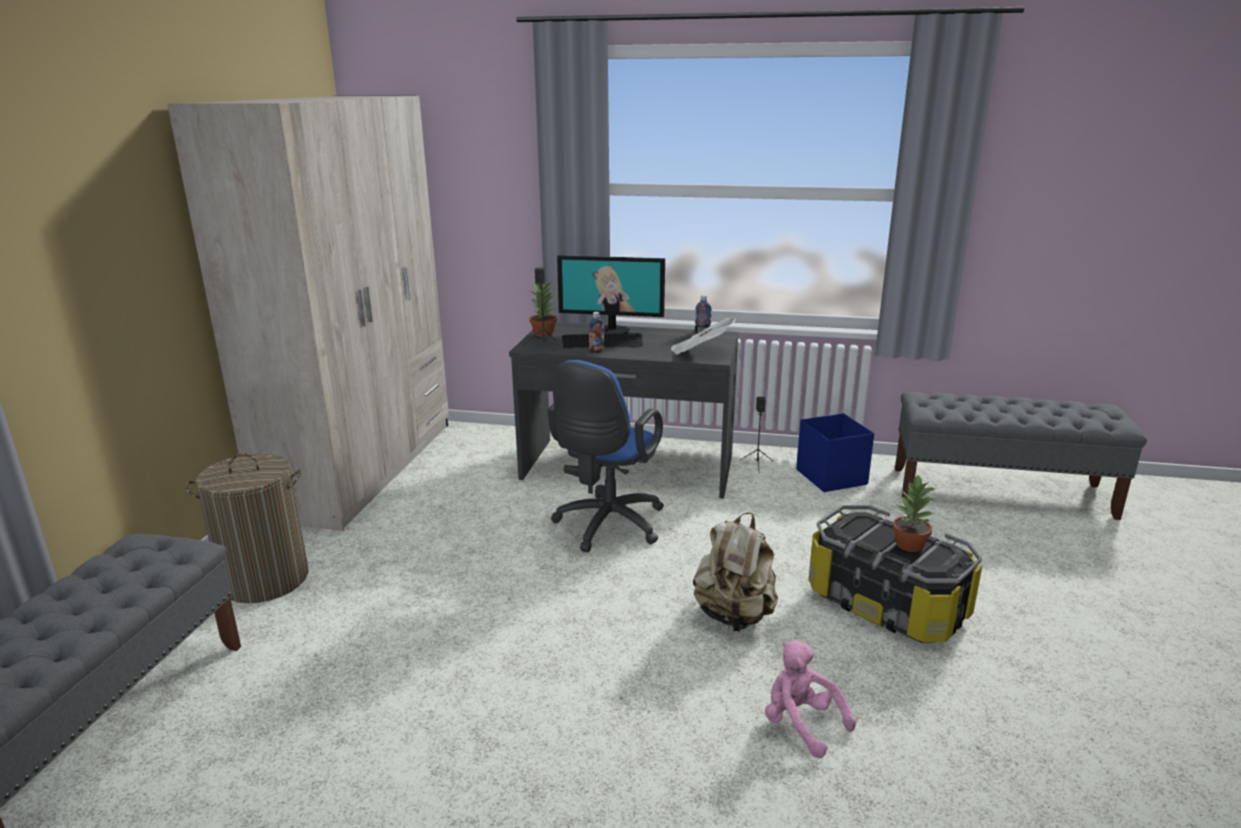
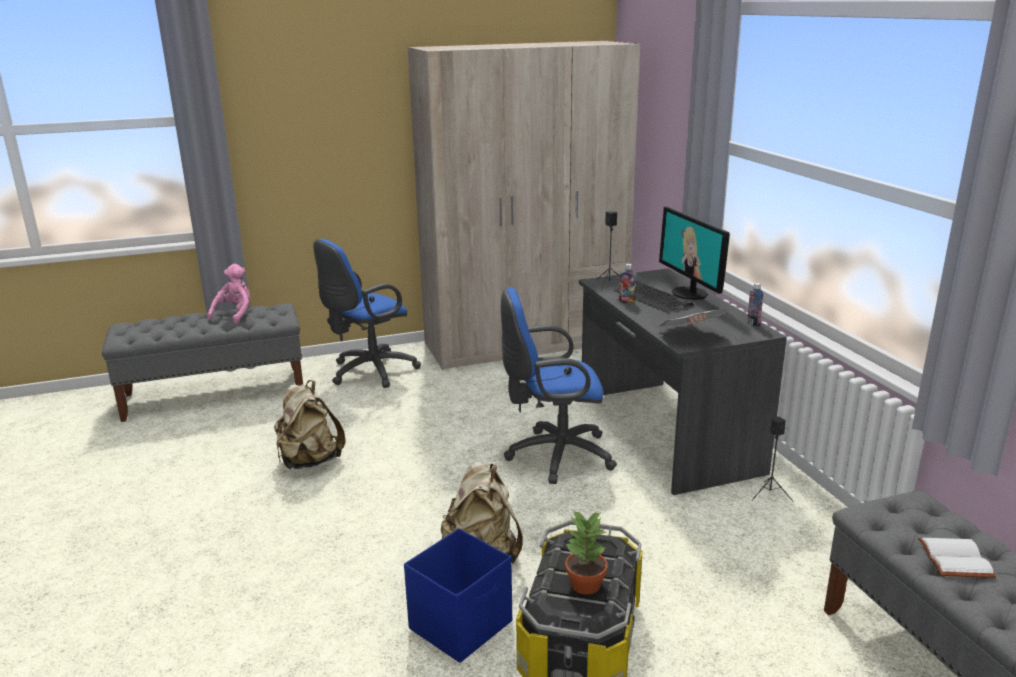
camera: 60 degrees right, 0 degrees up
(265, 580) = (369, 372): laundry basket -> blue office chair
(431, 684) = (309, 461): none -> beige backpack
(544, 333) = (639, 277): potted plant -> none
(801, 724) = (362, 627): pink plush toy -> pink plush toy (235, 315)
(831, 476) = (811, 546): blue storage box -> blue storage box (462, 625)
(989, 410) = (952, 558): none -> white book

